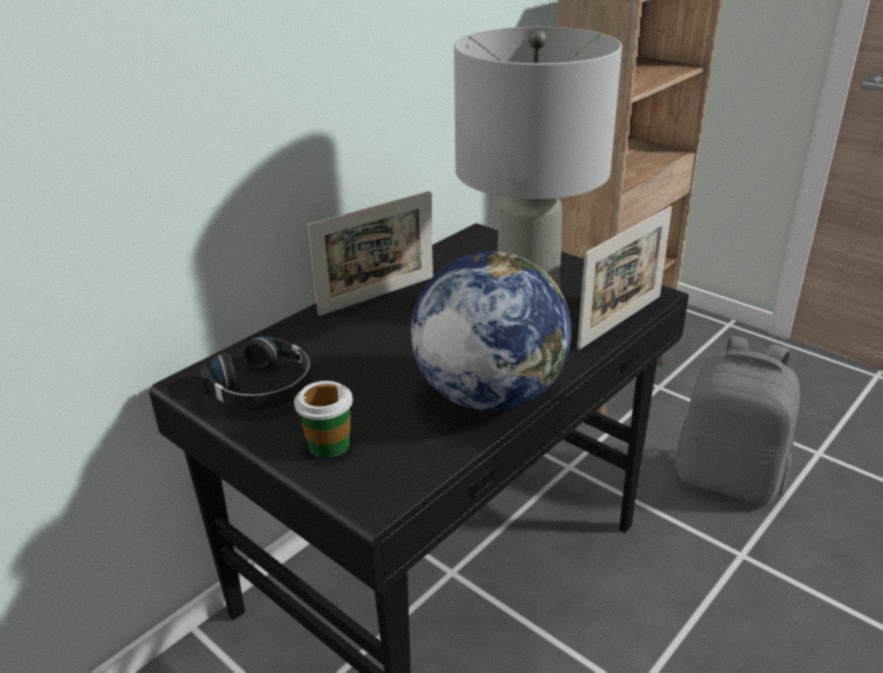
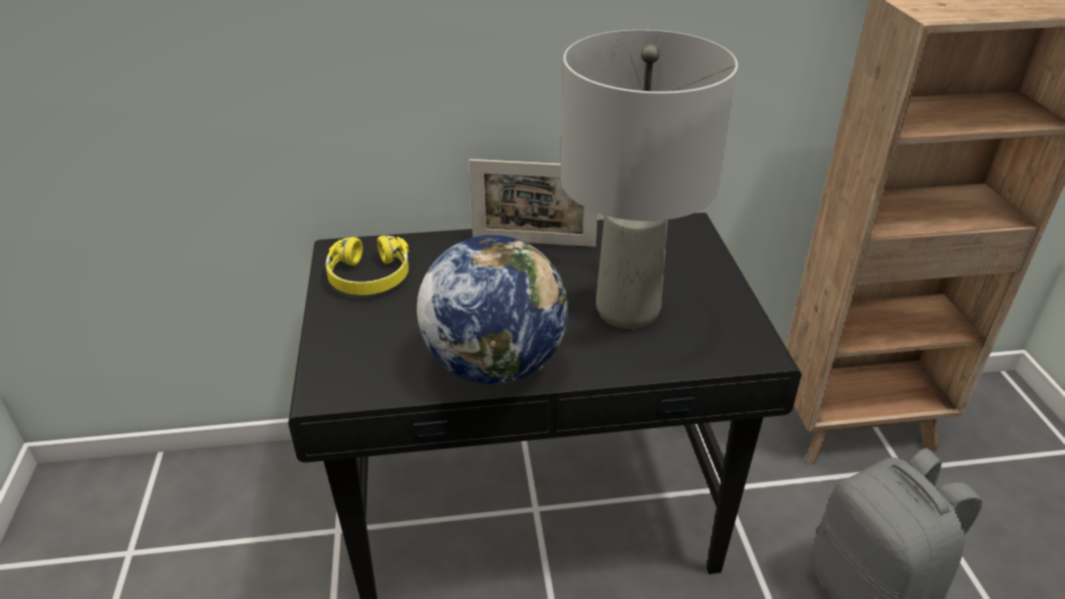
camera: 40 degrees right, 5 degrees up
(264, 388) = (369, 276): black headphones -> yellow headphones
(328, 444) = (350, 338): cup -> none
(620, 321) = (689, 363): picture frame -> none

